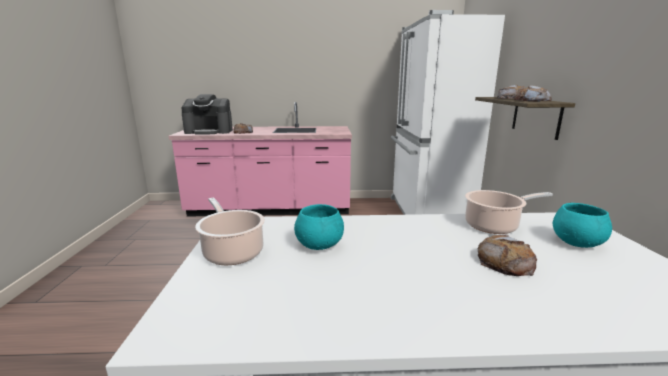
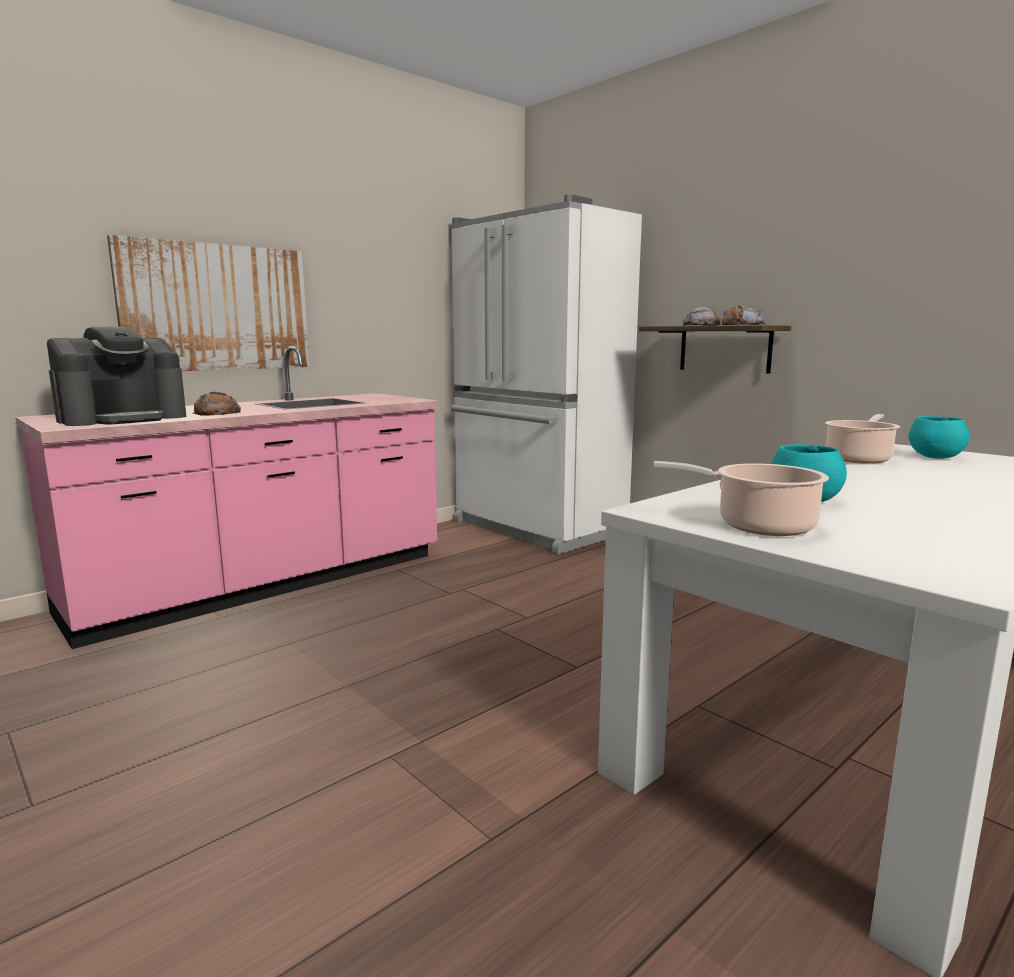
camera: 40 degrees left, 5 degrees down
(268, 83) = (217, 308): none -> picture
(505, 262) = (945, 476): bread -> none

